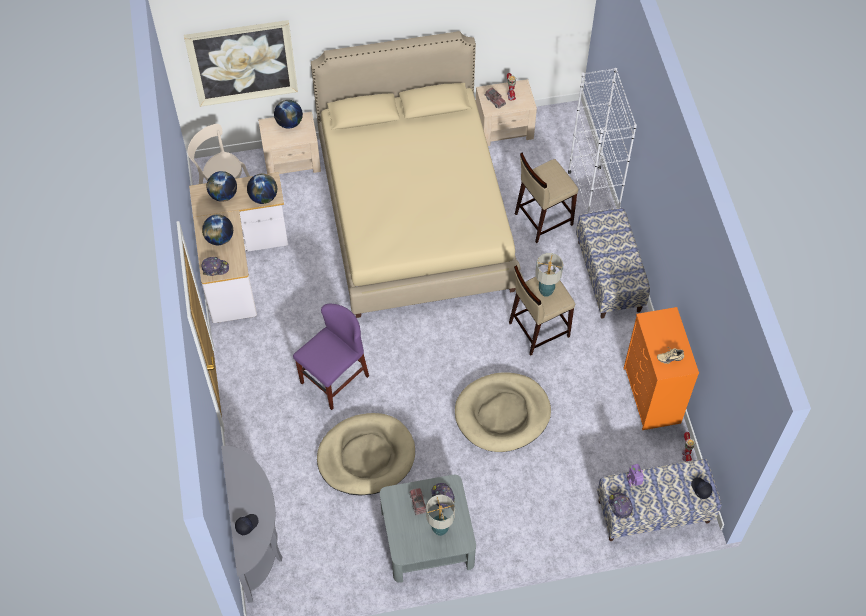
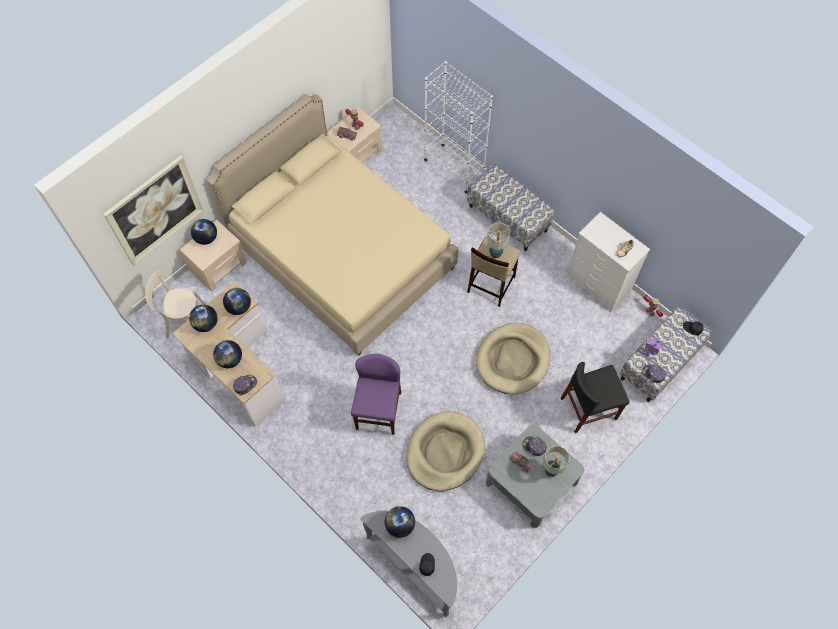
camera: 35 degrees left, 5 degrees up
(251, 475) = (400, 525): none -> globe
(541, 507) = (588, 408): none -> black chair
(543, 219) = (433, 204): beige stool -> none
(652, 396) = (598, 284): orange dresser -> white dresser

